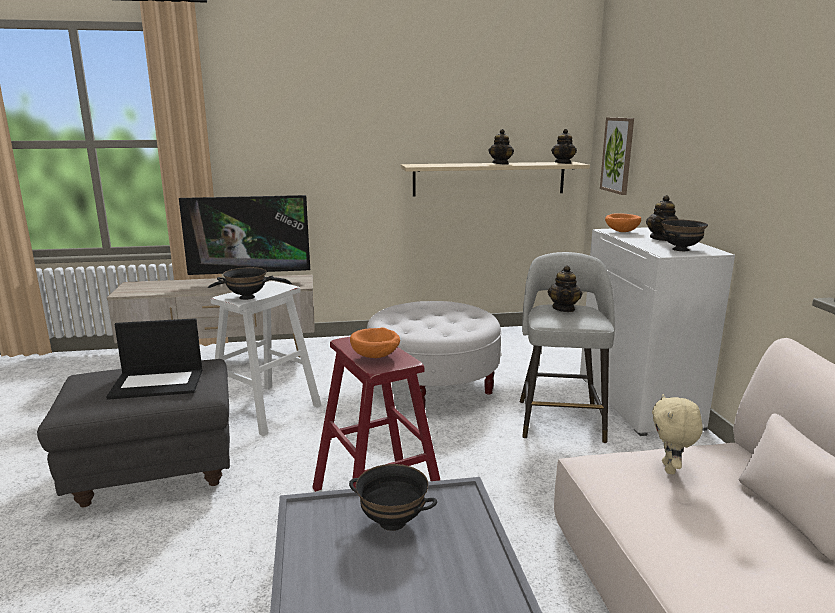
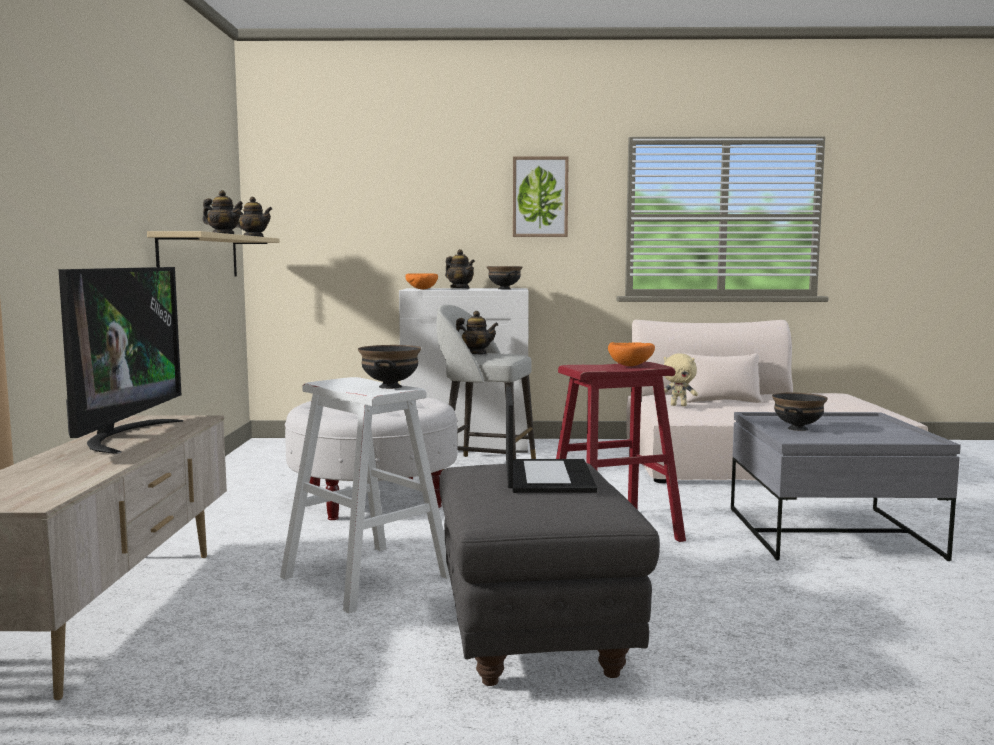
camera: 80 degrees left, 10 degrees down
(618, 155) = (313, 226): picture -> picture (540, 197)

